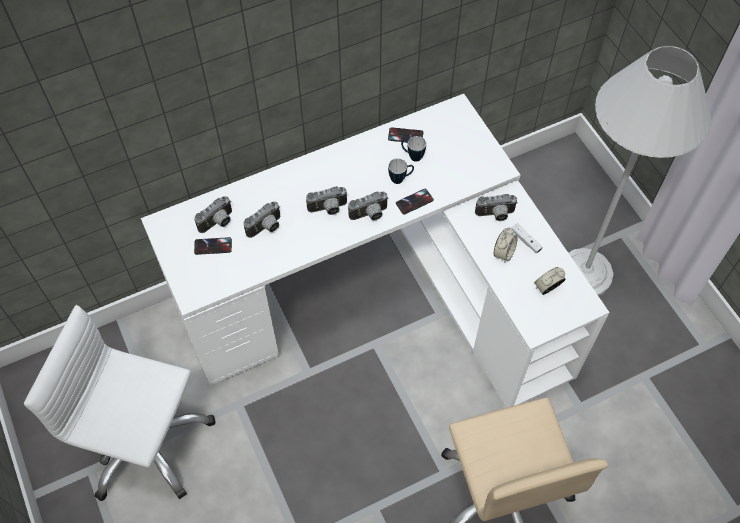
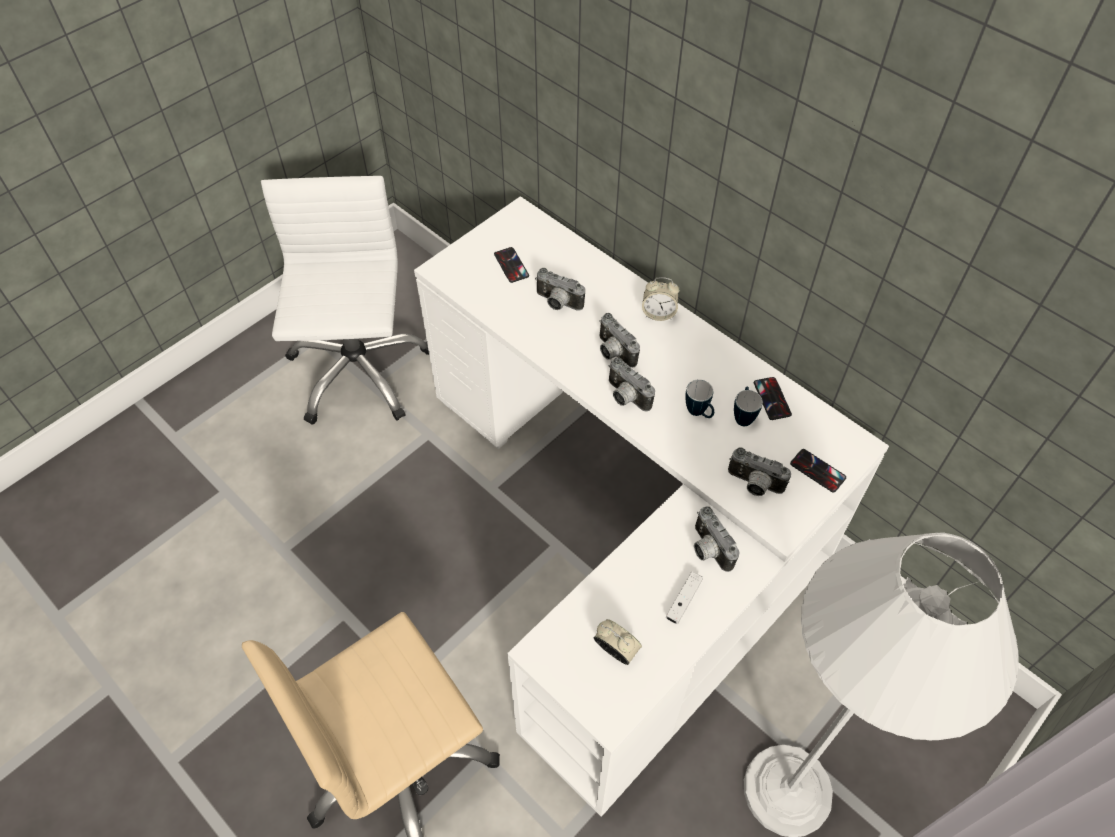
camera: 70 degrees right, 5 degrees down
(218, 223) = (544, 259): camera -> camera (753, 485)
(414, 202) = (670, 439): phone -> phone (817, 471)
(503, 253) = (648, 577): alarm clock -> alarm clock (658, 313)

